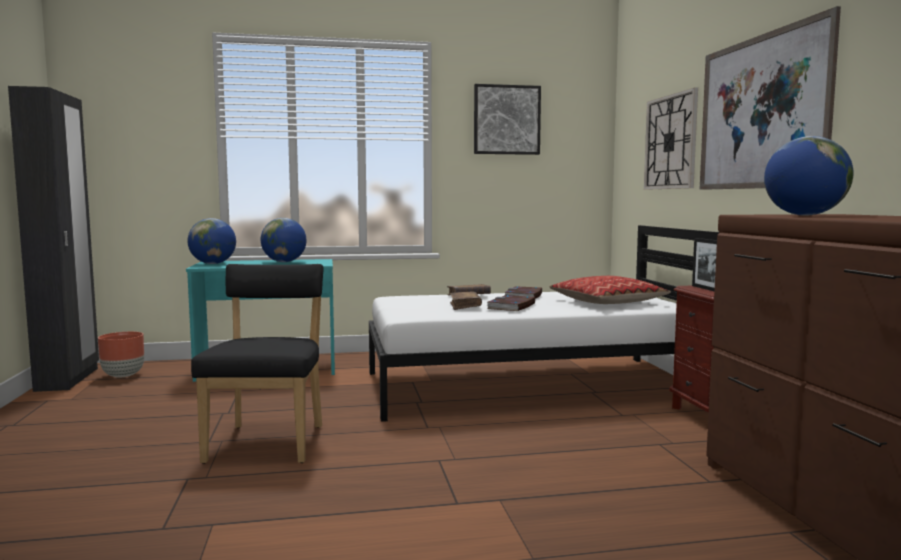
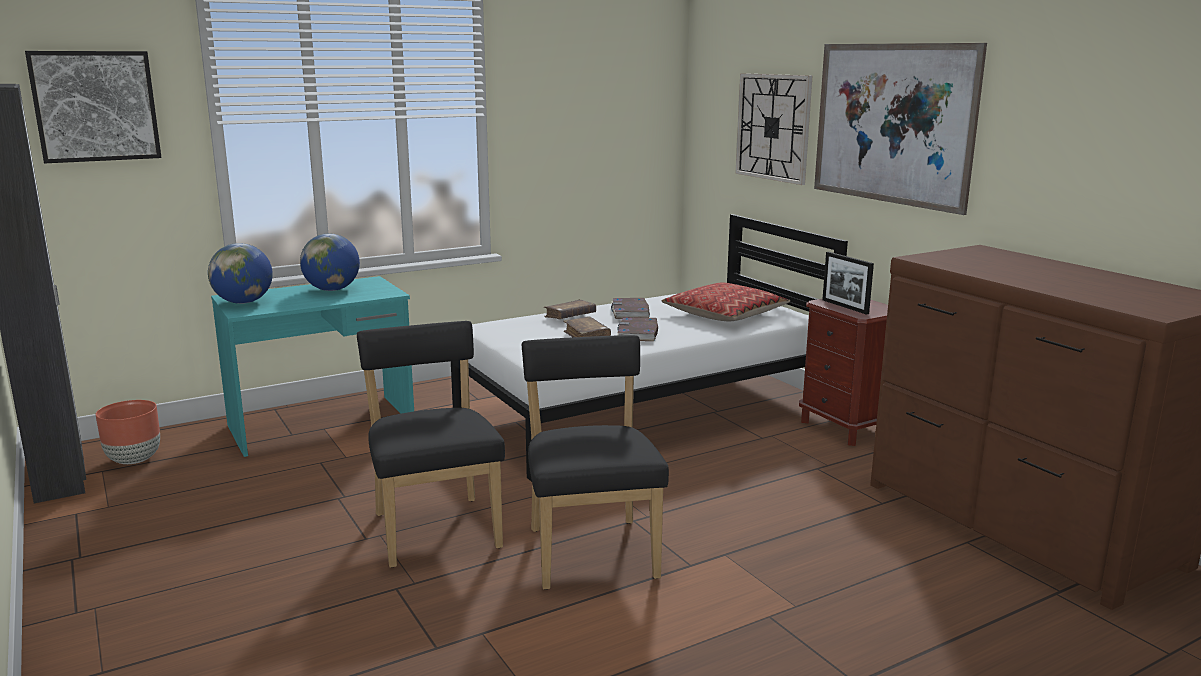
camera: 20 degrees left, 10 degrees up
(377, 476) = (591, 549): none -> black chair
(506, 120) = (571, 85): picture -> picture (95, 106)
(805, 215) = (971, 262): globe -> none

